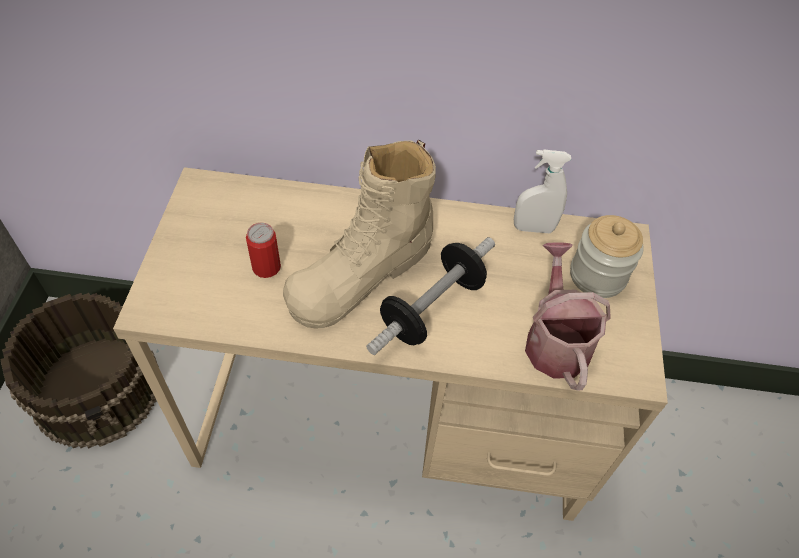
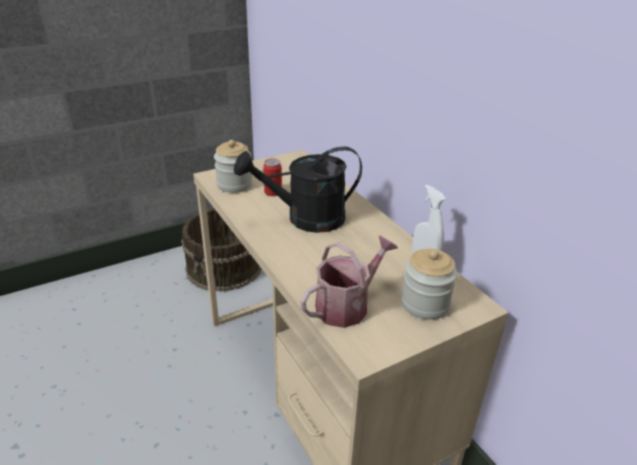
camera: 55 degrees right, 20 degrees down
(202, 297) = (234, 185): none -> jar
(362, 273) = (305, 219): beige boot -> black watering can
(432, 308) = (311, 250): dumbbell -> none

